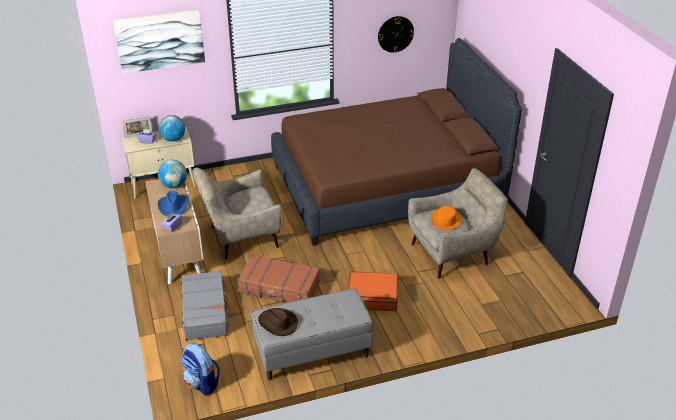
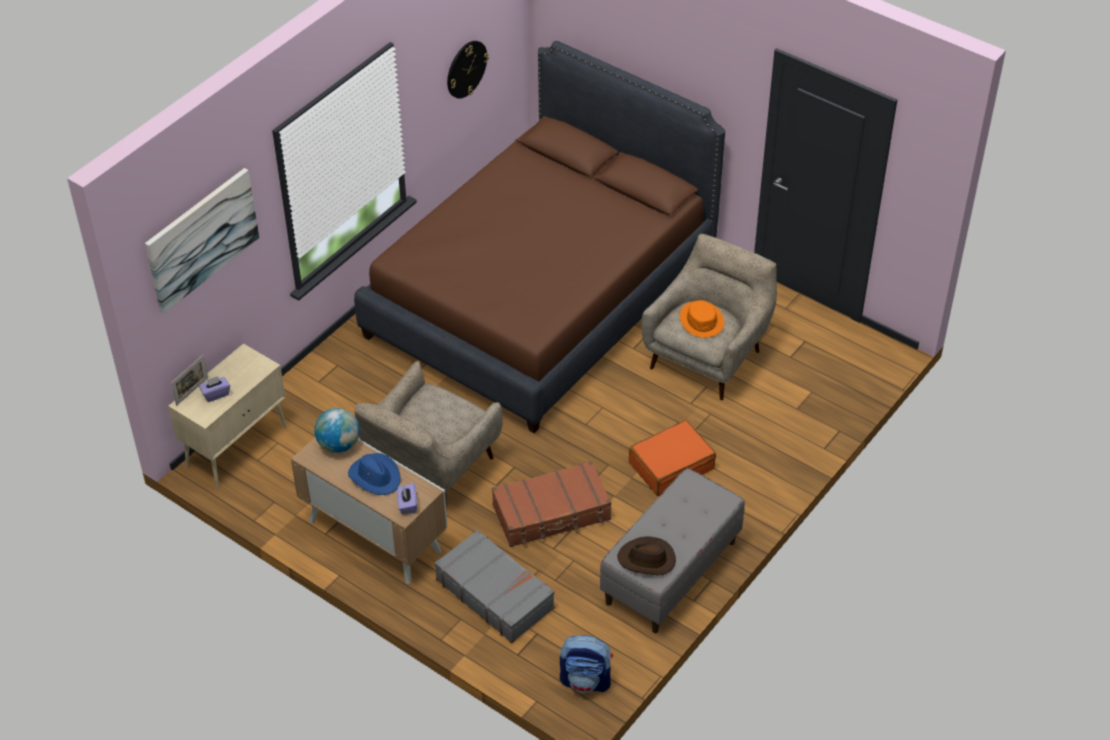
camera: 35 degrees left, 10 degrees up
(173, 139) = (250, 373): globe -> none

